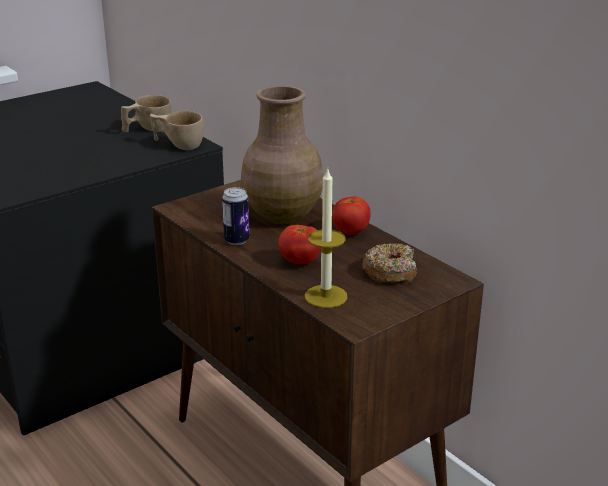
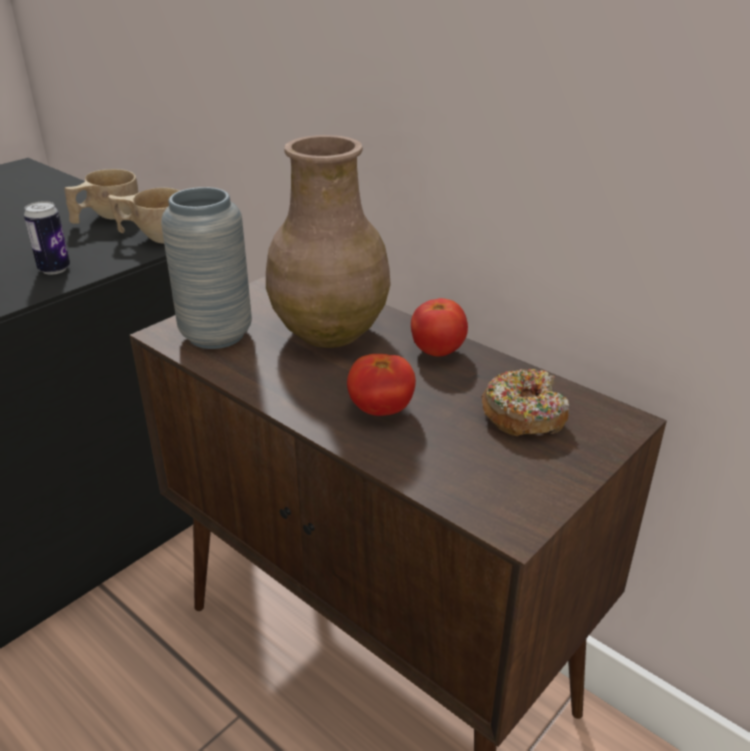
camera: 10 degrees left, 5 degrees up
(207, 211) = (216, 335): none -> grey vase
(236, 240) = (273, 381): can -> can (54, 269)
(326, 296) = (443, 471): candle -> none

